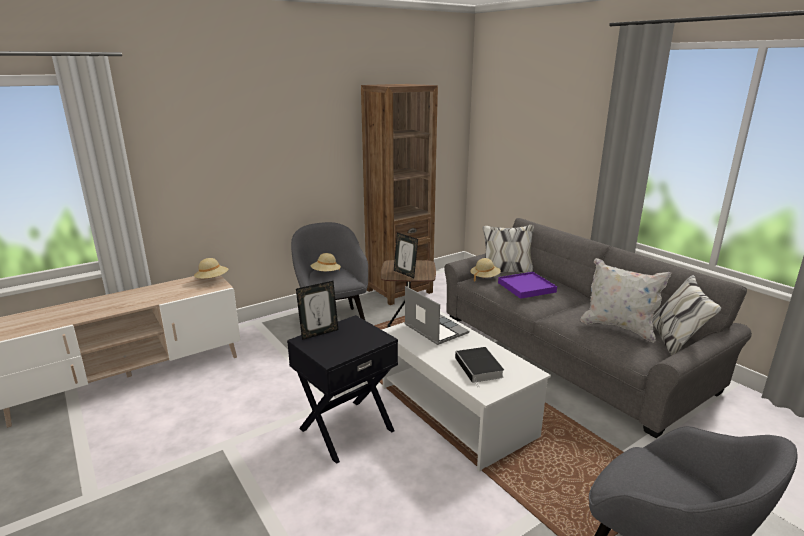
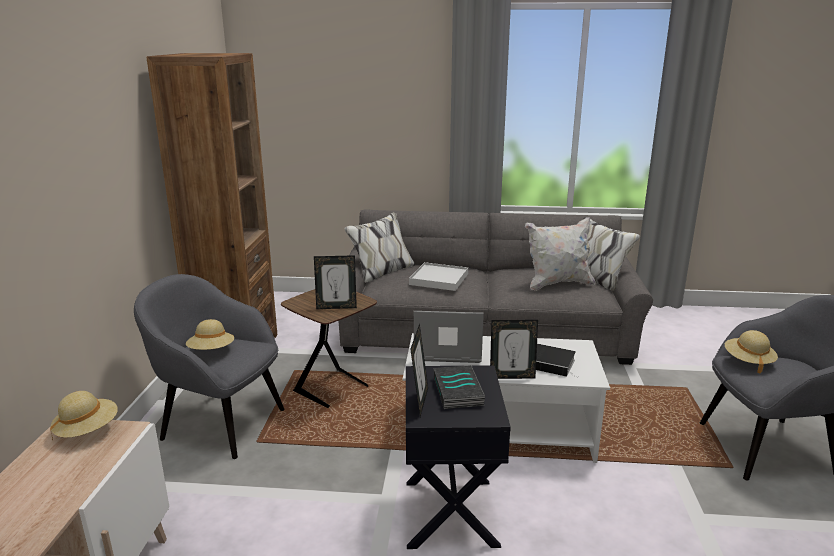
camera: 50 degrees left, 0 degrees up
(346, 340) = (459, 391): none -> book
(438, 362) = (512, 376): none -> picture frame
(485, 277) = (382, 286): beige hat -> beige hat (748, 361)
(526, 287) = (439, 279): purple tray -> white tray

